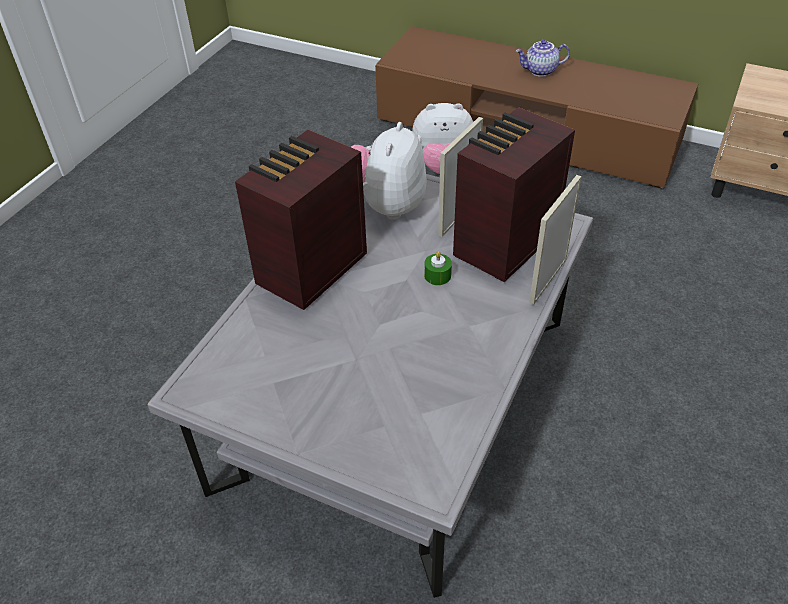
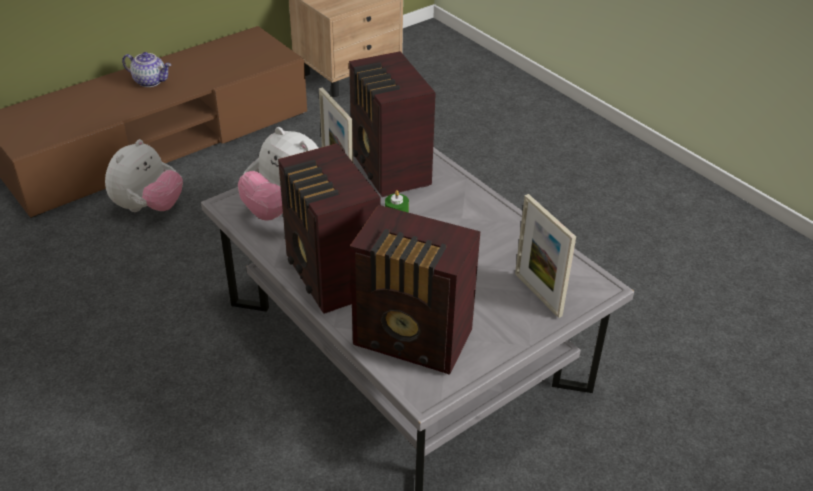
camera: 65 degrees left, 5 degrees down
(254, 358) = (414, 340): none -> radio
(540, 71) = (150, 81): teapot -> teapot turned 90 degrees counterclockwise
(548, 281) = (446, 165): picture frame -> picture frame (538, 294)

